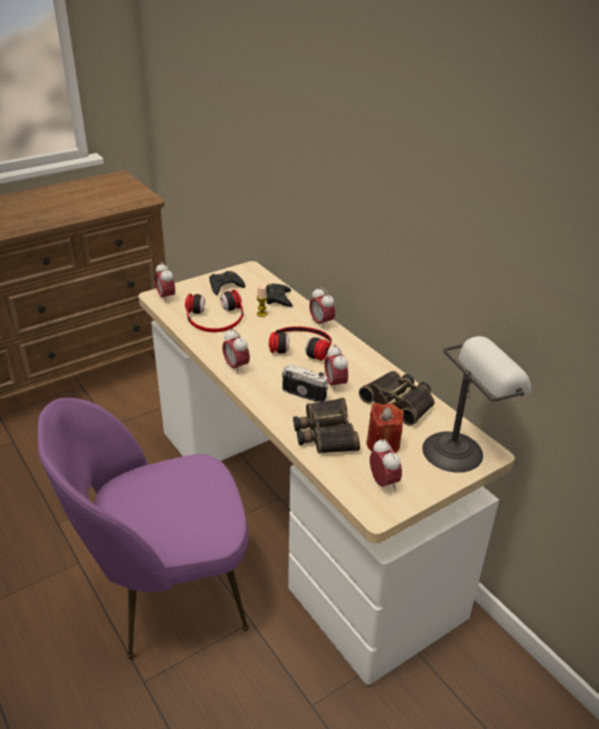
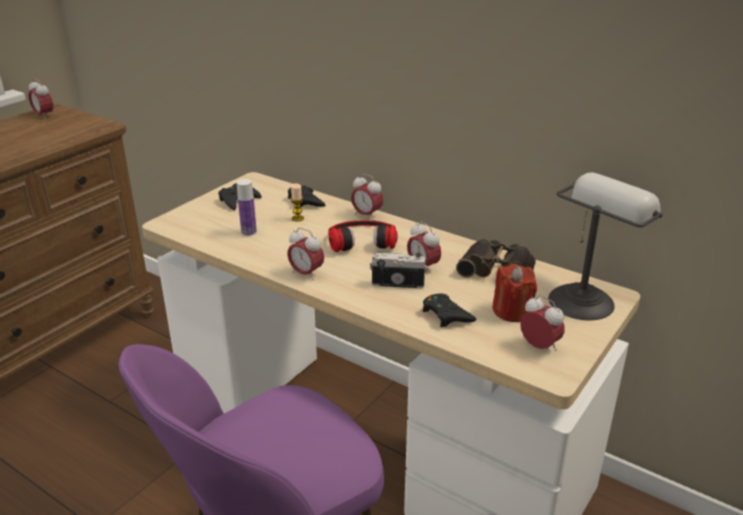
camera: 20 degrees left, 5 degrees down
(166, 297) = (177, 223): alarm clock -> alarm clock (44, 116)
(215, 318) = (249, 232): headphones -> bottle
(325, 433) = (446, 315): binoculars -> black game controller

